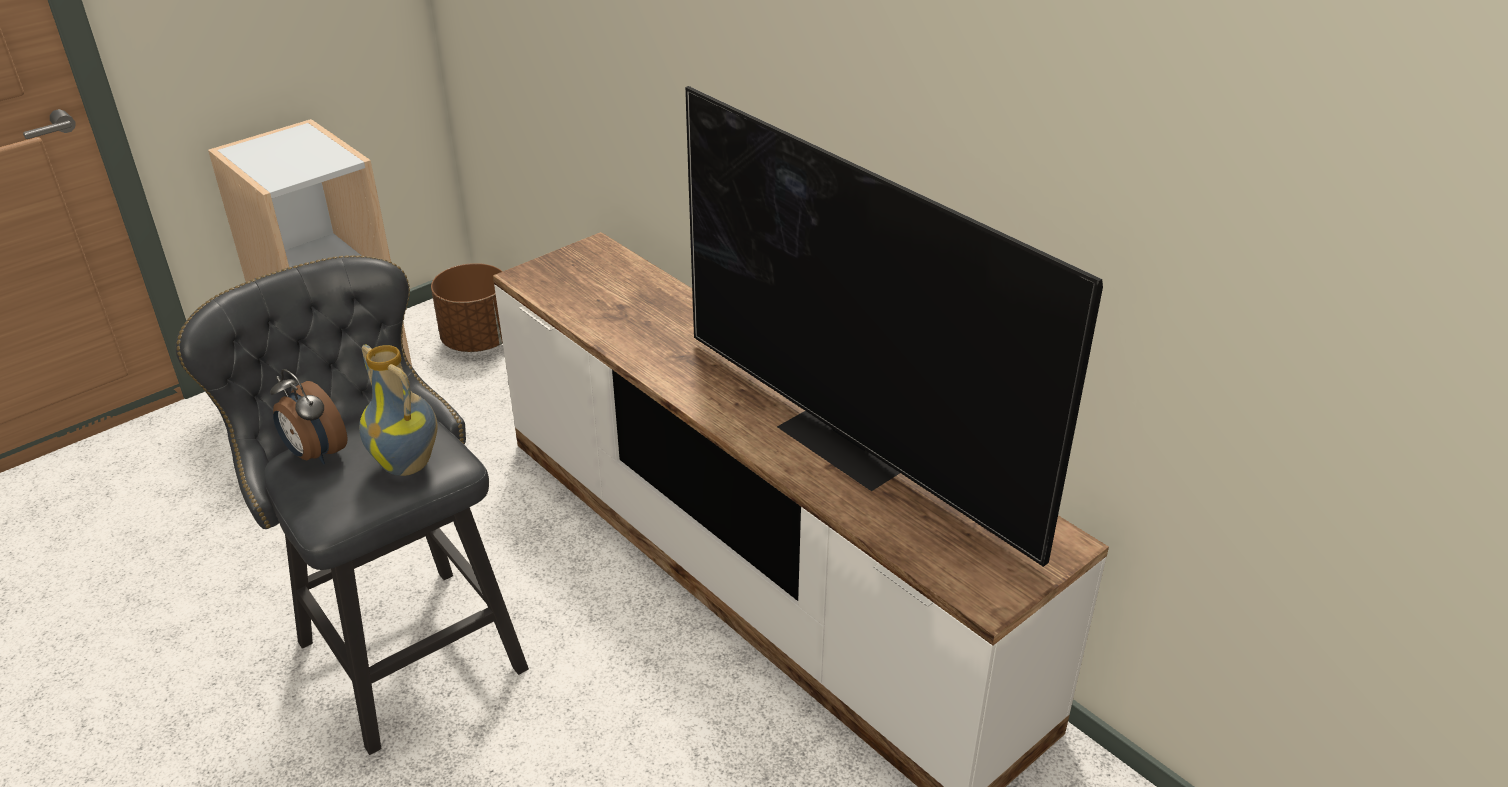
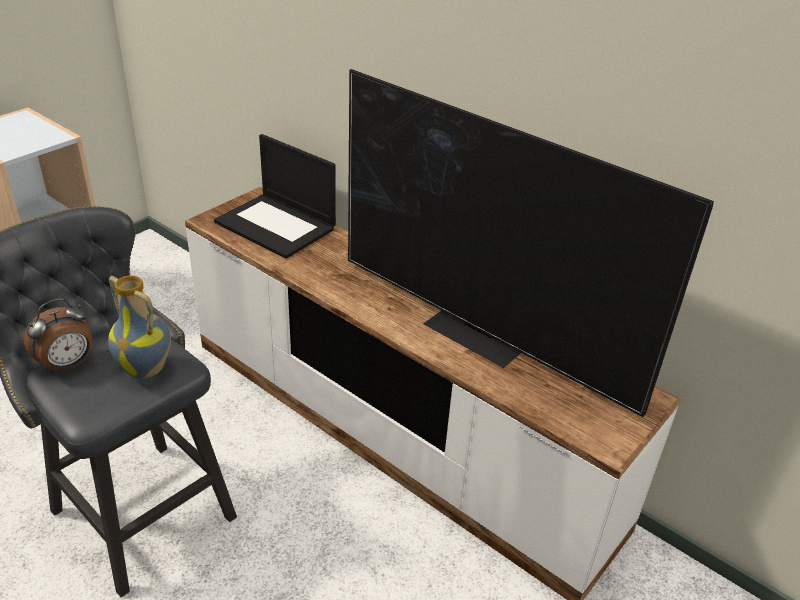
camera: 10 degrees left, 0 degrees up
(315, 454) = (68, 365): alarm clock -> alarm clock turned 75 degrees counterclockwise
(478, 340) = (160, 270): brown planter -> none
(611, 286) = (277, 225): none -> laptop

